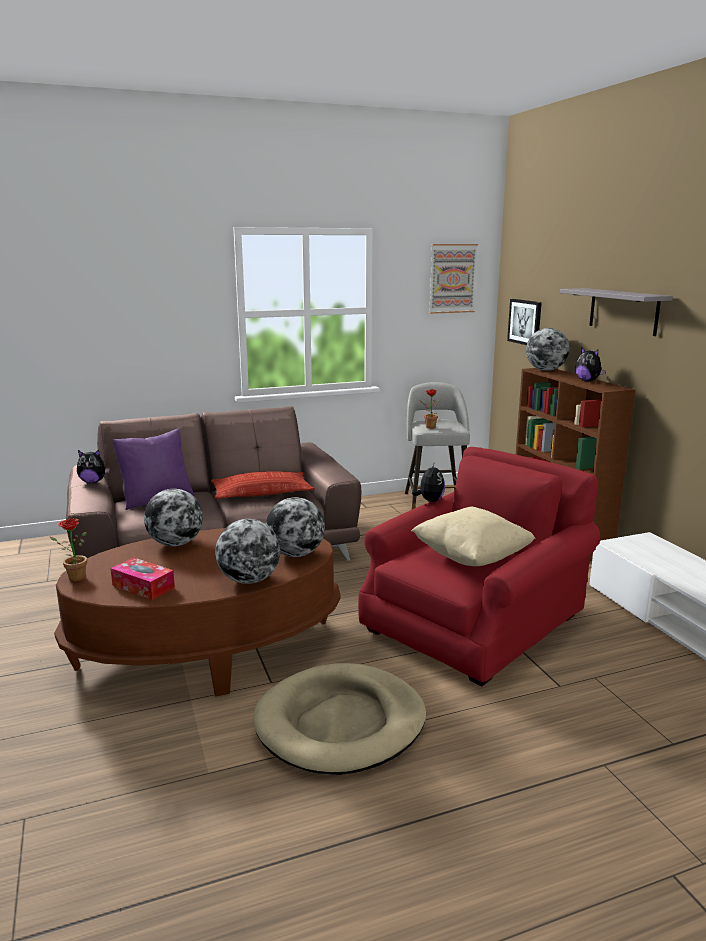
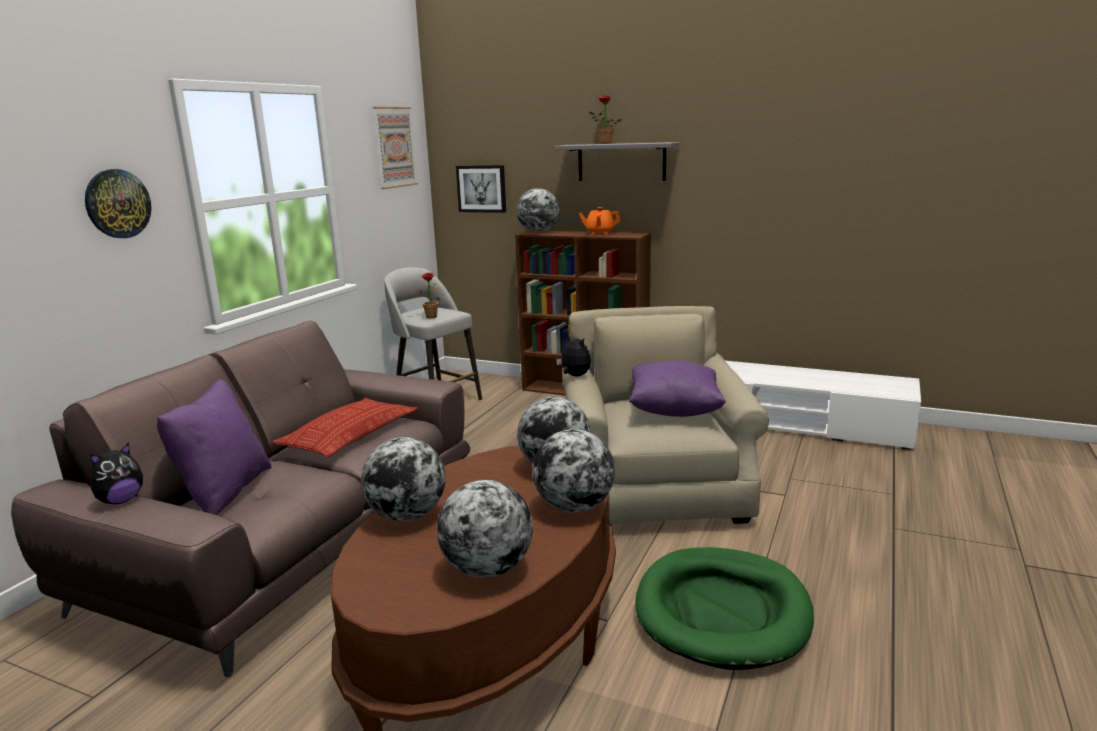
camera: 45 degrees left, 0 degrees up
(73, 578) = (378, 610): potted plant -> potted plant (604, 143)
(143, 586) = (488, 570): tissue box -> globe
(181, 307) = (117, 204): none -> wall clock
(340, 723) = (722, 612): beige dog bed -> green dog bed
(471, 557) = (674, 411): beige pillow -> purple pillow
(473, 623) = (655, 482): red armchair -> beige armchair
(588, 381) = (600, 233): plush toy -> orange teapot

